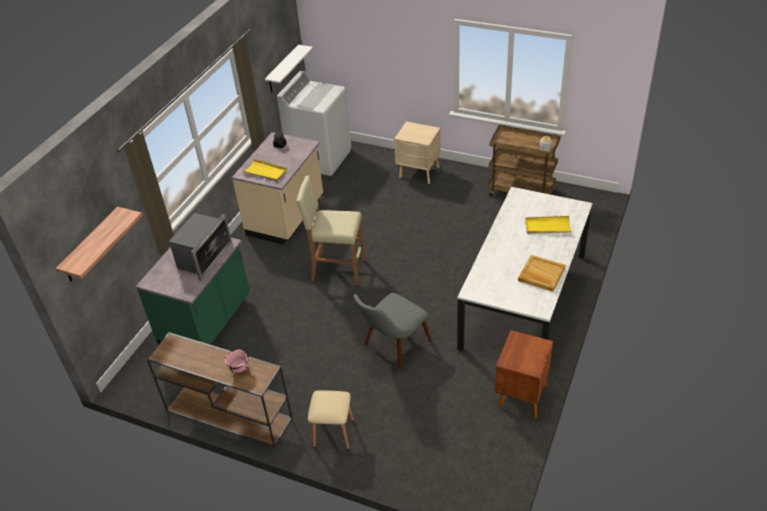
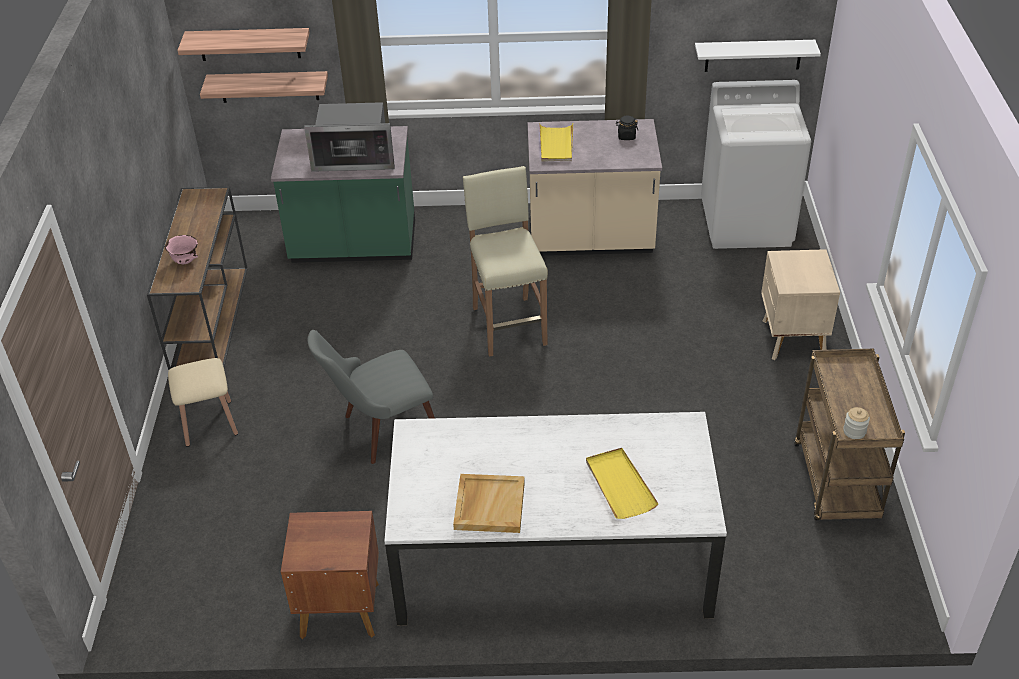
camera: 65 degrees right, 0 degrees up
(108, 267) = (269, 86): none -> shelf
(392, 347) = (380, 431): grey chair -> grey chair turned 45 degrees counterclockwise

